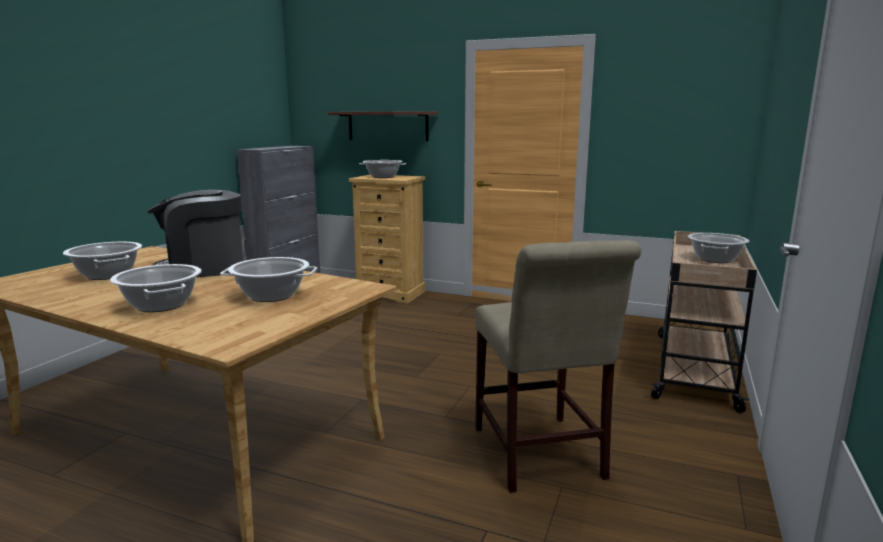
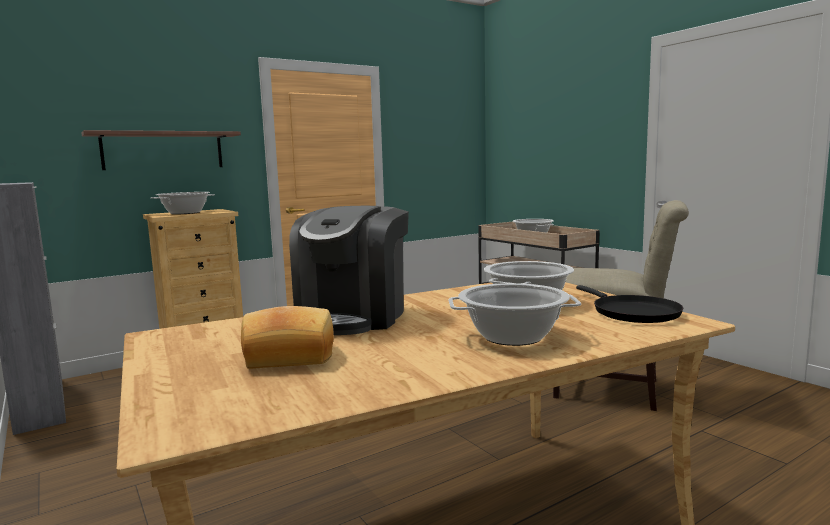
camera: 55 degrees left, 5 degrees down
(108, 275) = (290, 356): cooking pot -> bread
(253, 326) = (632, 312): none -> black frying pan

